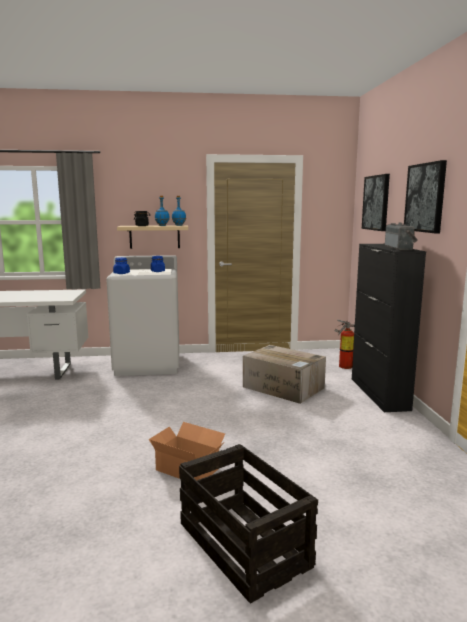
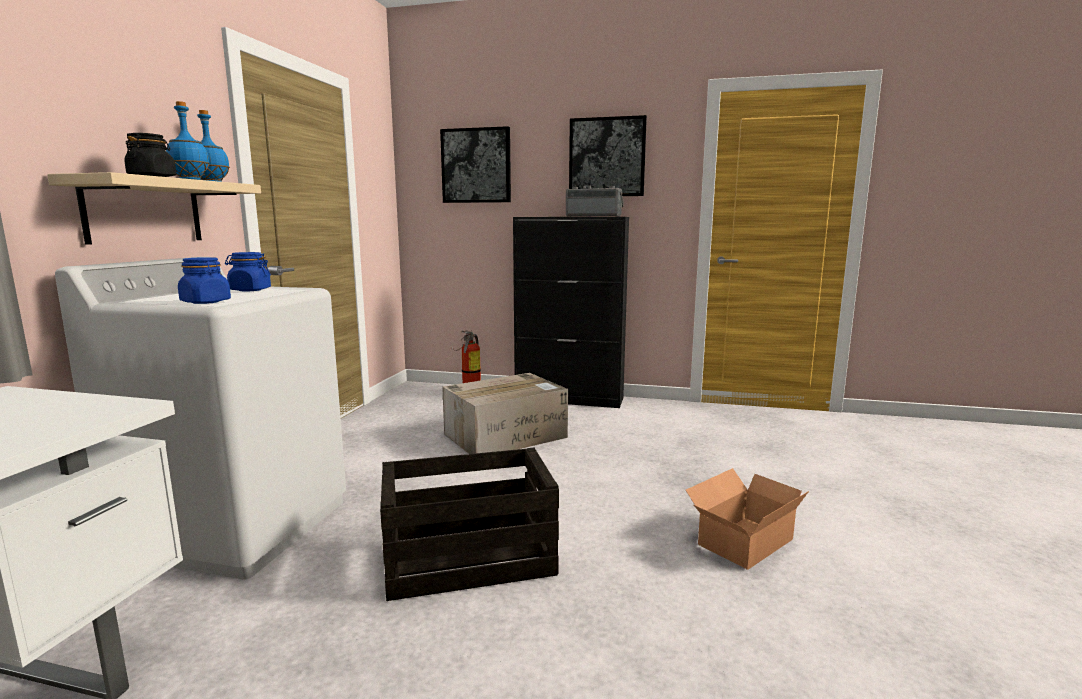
camera: 70 degrees left, 0 degrees up
(245, 545) = (921, 530): crate -> crate (470, 558)

